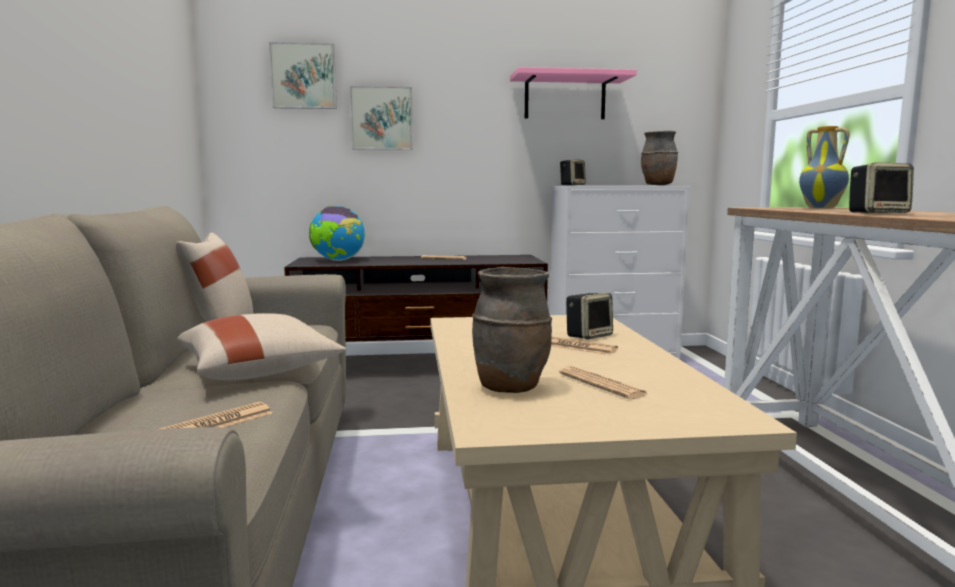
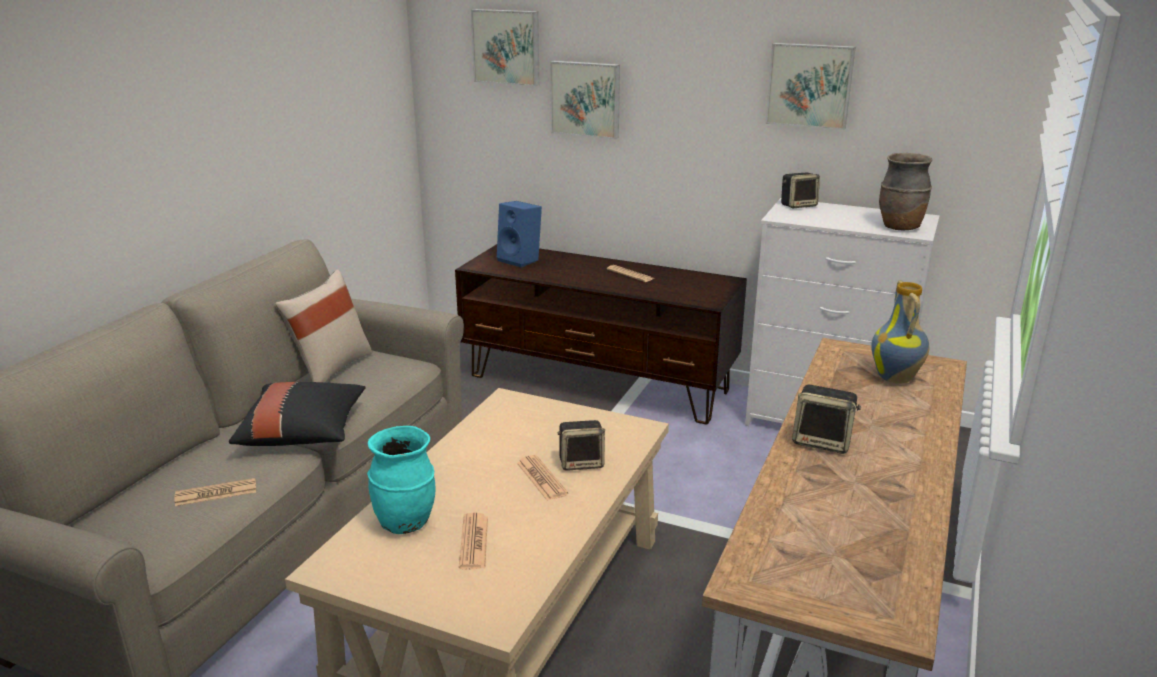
camera: 30 degrees right, 15 degrees up
(260, 372) = (304, 433): beige pillow -> black pillow
(338, 260) = (521, 260): globe -> blue speaker
(510, 387) = (406, 523): brown vase -> turquoise vase
(565, 98) = (810, 85): pink shelf -> picture

